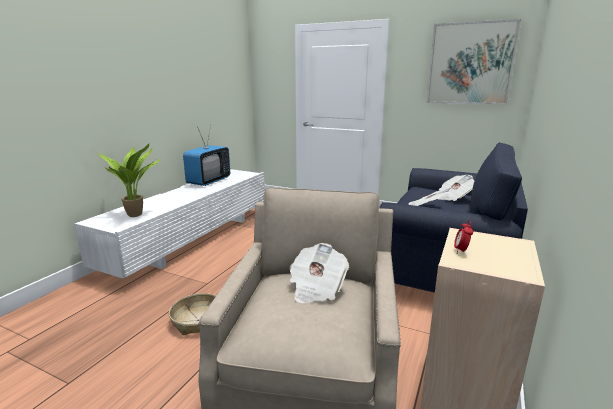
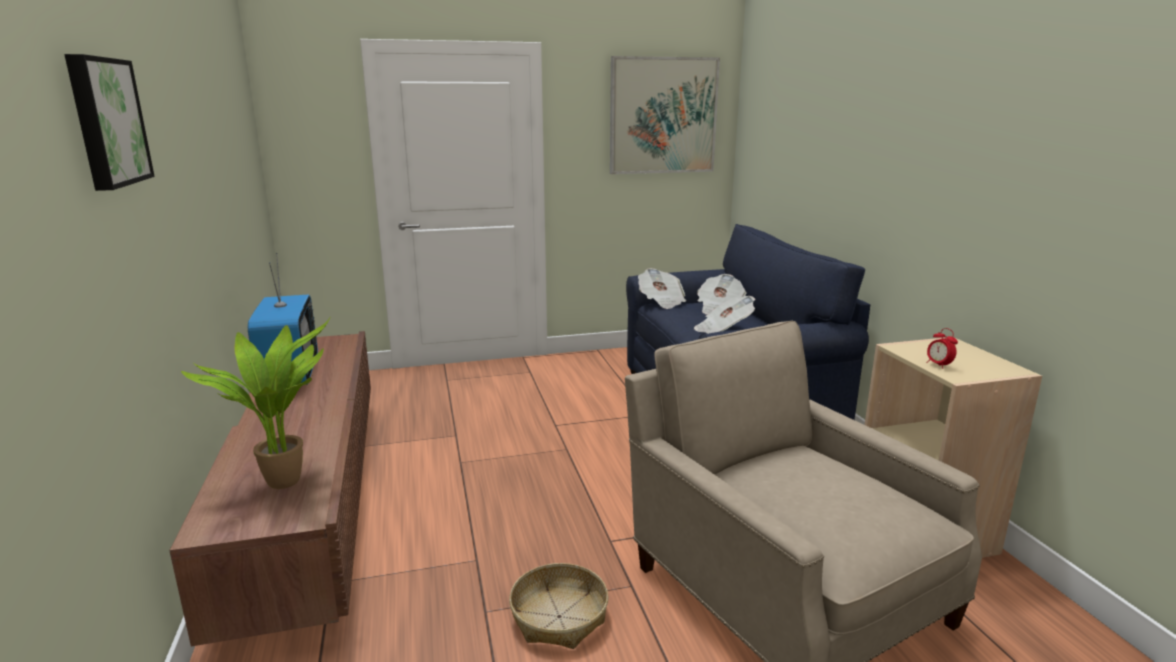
camera: 40 degrees left, 0 degrees up
(79, 52) = (105, 122): none -> picture
(193, 238) = (310, 499): white tv stand -> brown tv stand
(316, 288) = (801, 469): newspaper -> newspaper (661, 301)

